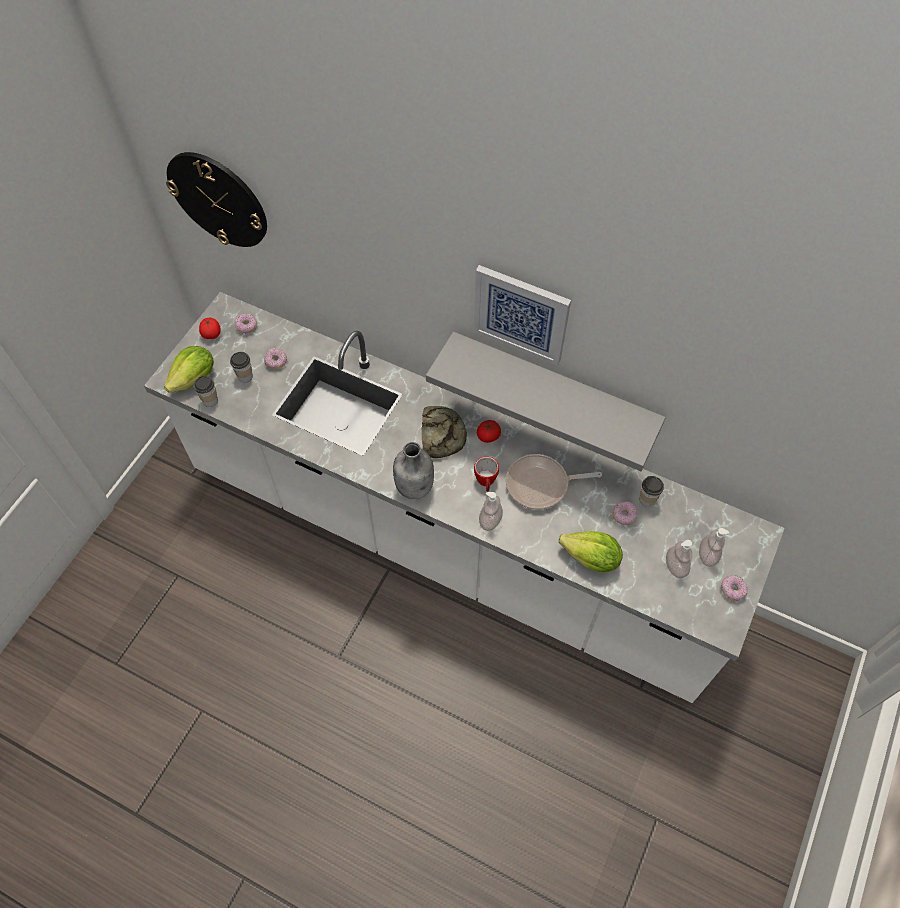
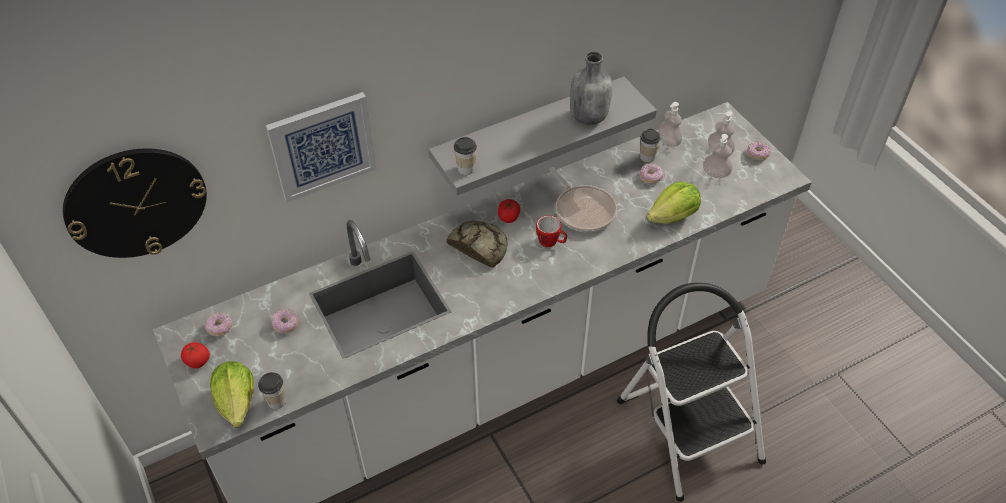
camera: 55 degrees left, 10 degrees down
(245, 376) = (277, 358): cup -> cup (466, 169)
(415, 486) = (515, 291): grey bottle -> grey bottle (589, 116)
(490, 520) = (590, 259): soap dispenser -> soap dispenser (669, 141)
(501, 714) = (686, 427): none -> step ladder
(521, 314) = (491, 72): picture -> picture (322, 146)
(541, 485) = (583, 210): frying pan -> frying pan turned 60 degrees counterclockwise

